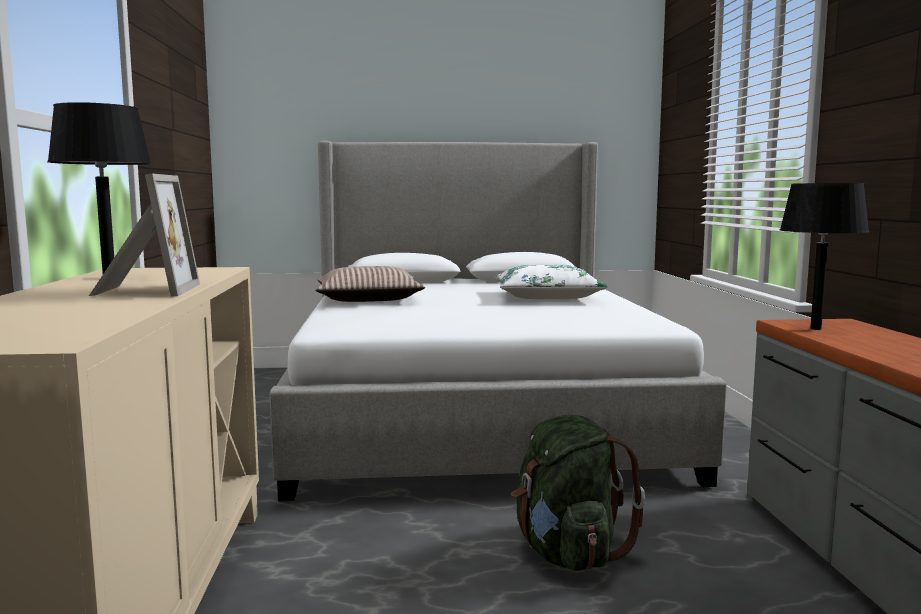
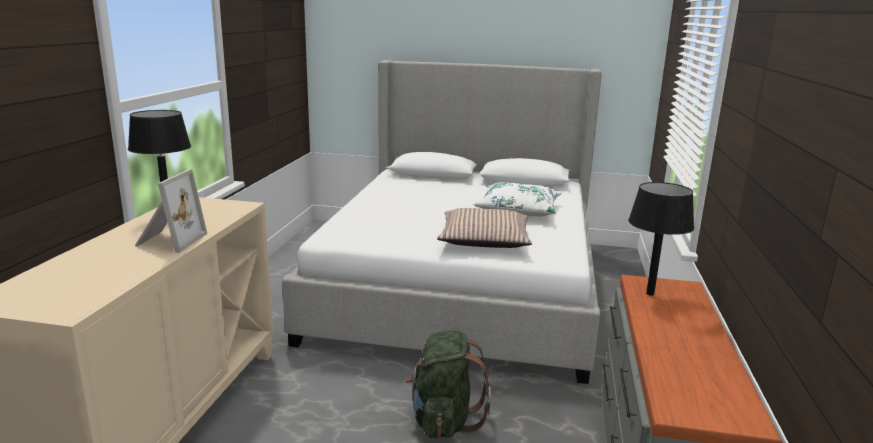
camera: 15 degrees right, 10 degrees up
(368, 299) = (386, 199): pillow -> pillow (484, 240)

